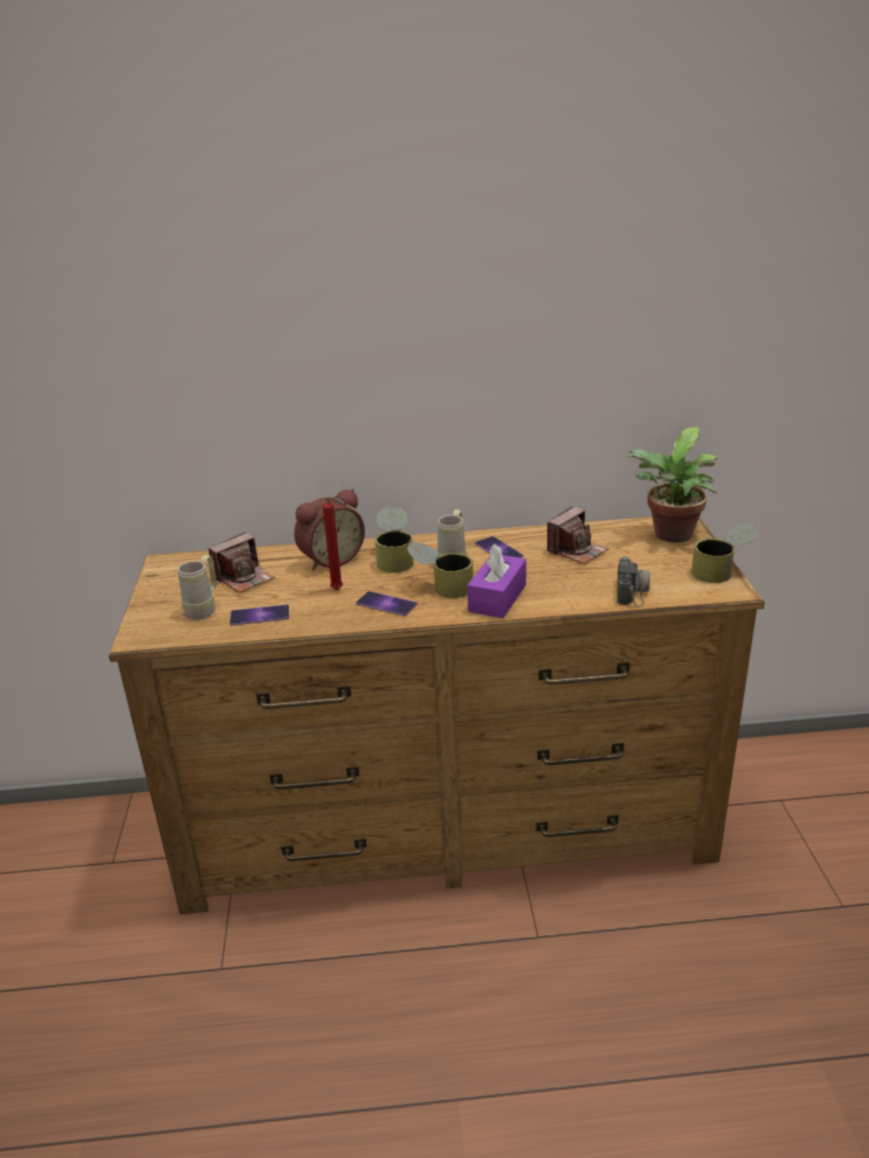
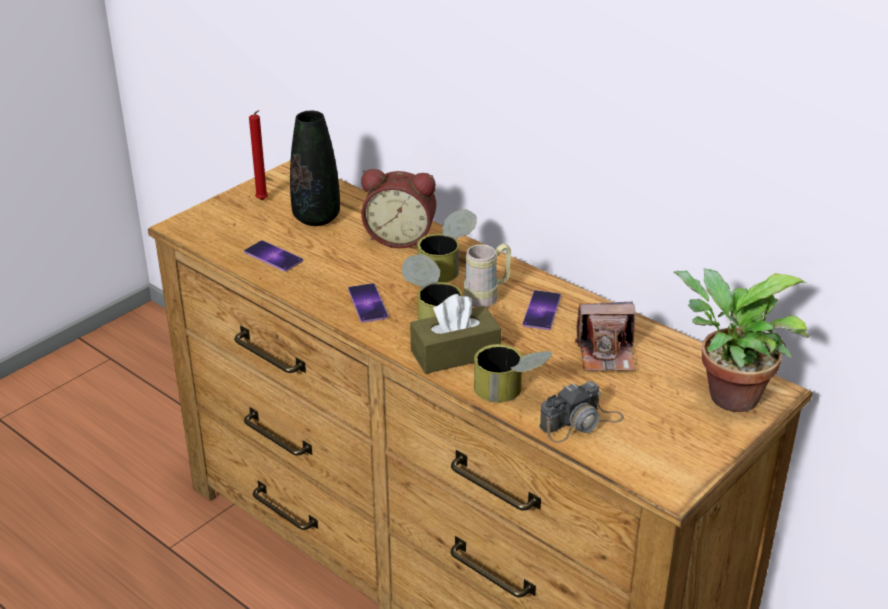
camera: 45 degrees right, 5 degrees up
(204, 609) = (251, 228): beige mug -> none
(244, 578) = (316, 218): camera -> black vase
(339, 590) = (358, 269): red candle -> red candle (263, 201)
(497, 598) = (455, 353): purple tissue box -> brown tissue box
(722, 571) = (700, 464): can -> can (510, 393)

